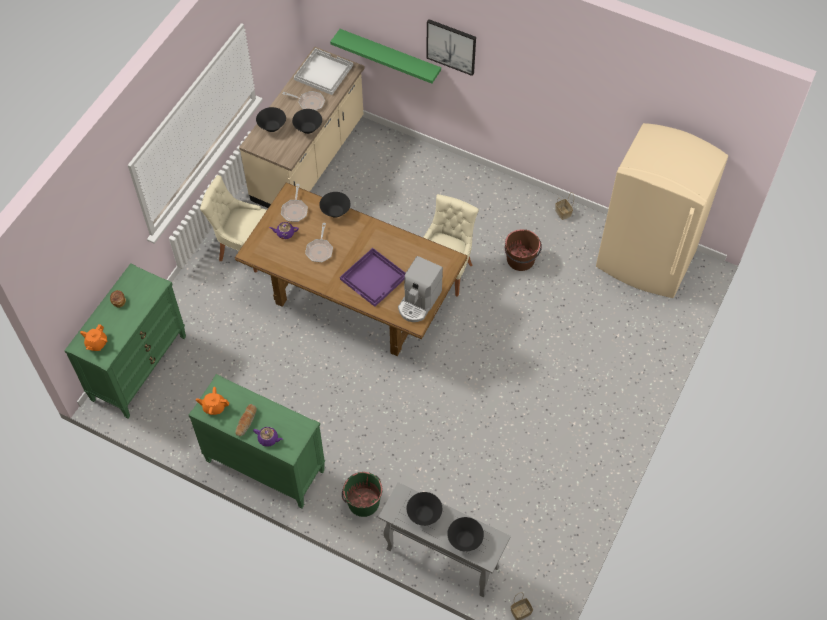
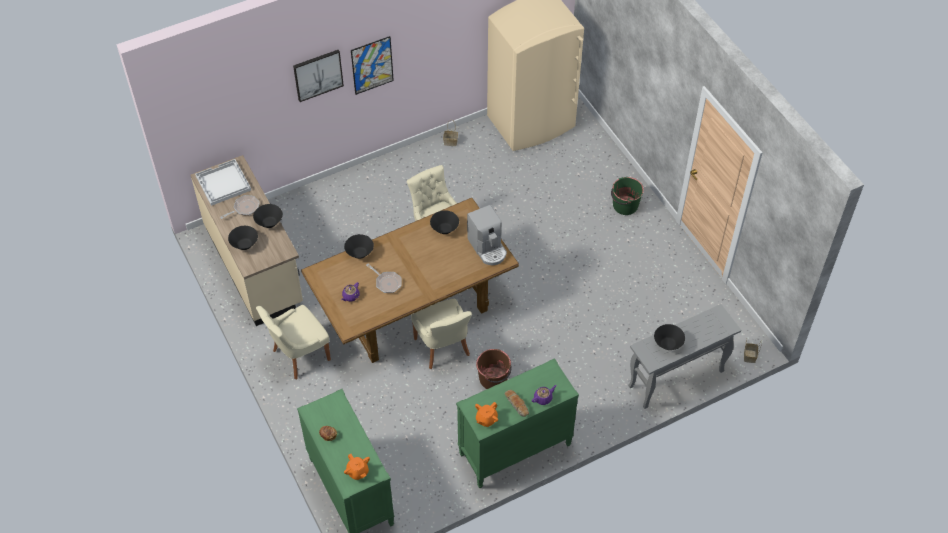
camera: 55 degrees left, 5 degrees down
(295, 210) = (334, 278): frying pan -> none
(330, 346) = (443, 348): none -> beige chair
(363, 502) = (594, 402): green bucket -> green bucket (624, 205)
(374, 278) = (443, 262): purple tray -> none
(390, 55) = (263, 127): green shelf -> none
(465, 539) = (705, 331): black bowl -> black bowl (444, 229)
(508, 78) = (372, 65): none -> picture
(520, 260) = (469, 189): brown bucket -> brown bucket (493, 379)

